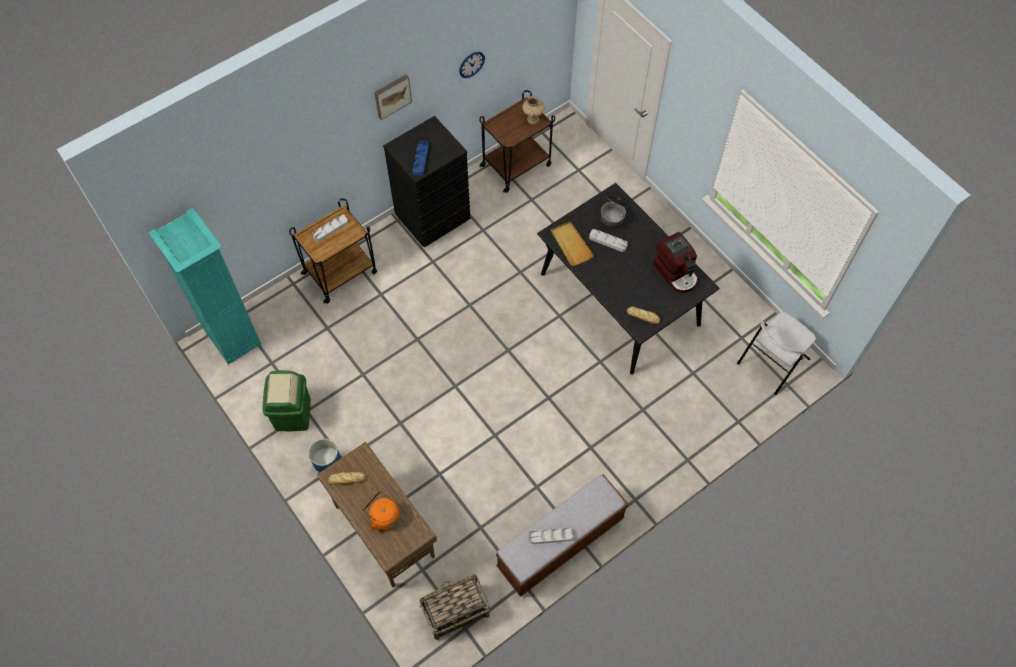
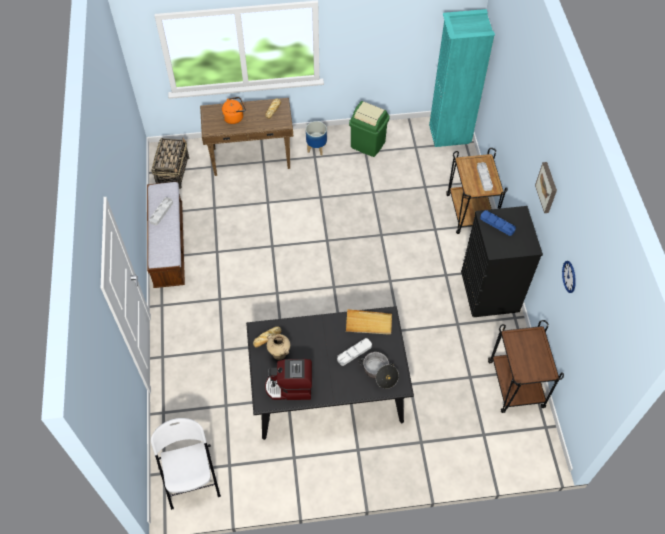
camera: 120 degrees right, 5 degrees down
(532, 119) = (528, 370): beige vase -> beige vase (279, 354)

